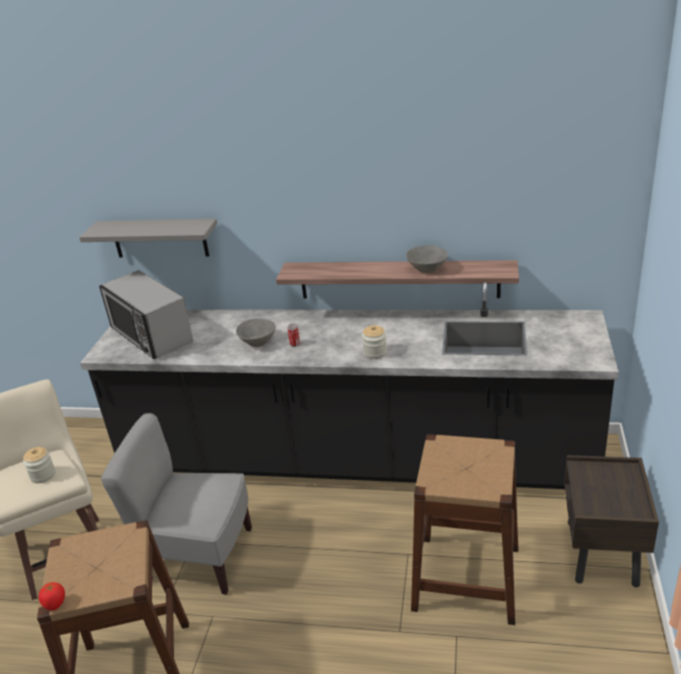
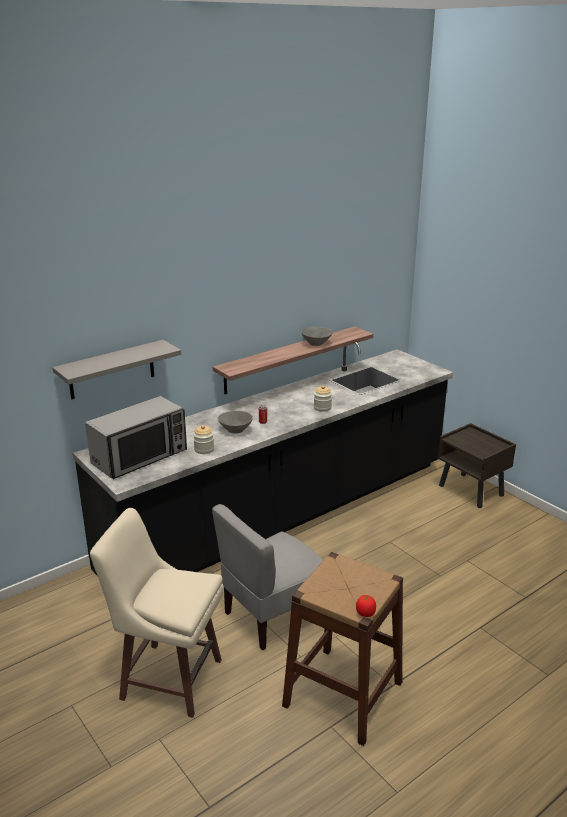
camera: 50 degrees left, 5 degrees down
(43, 475) = (181, 586): jar -> jar (204, 449)
(151, 335) = (140, 457): microwave -> microwave turned 45 degrees counterclockwise
(466, 577) = (433, 534): brown stool -> none

